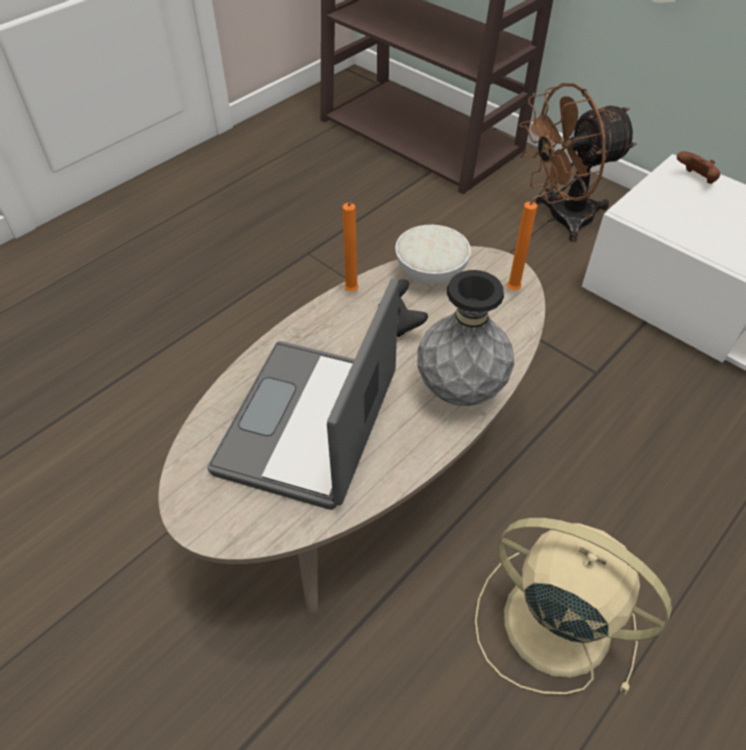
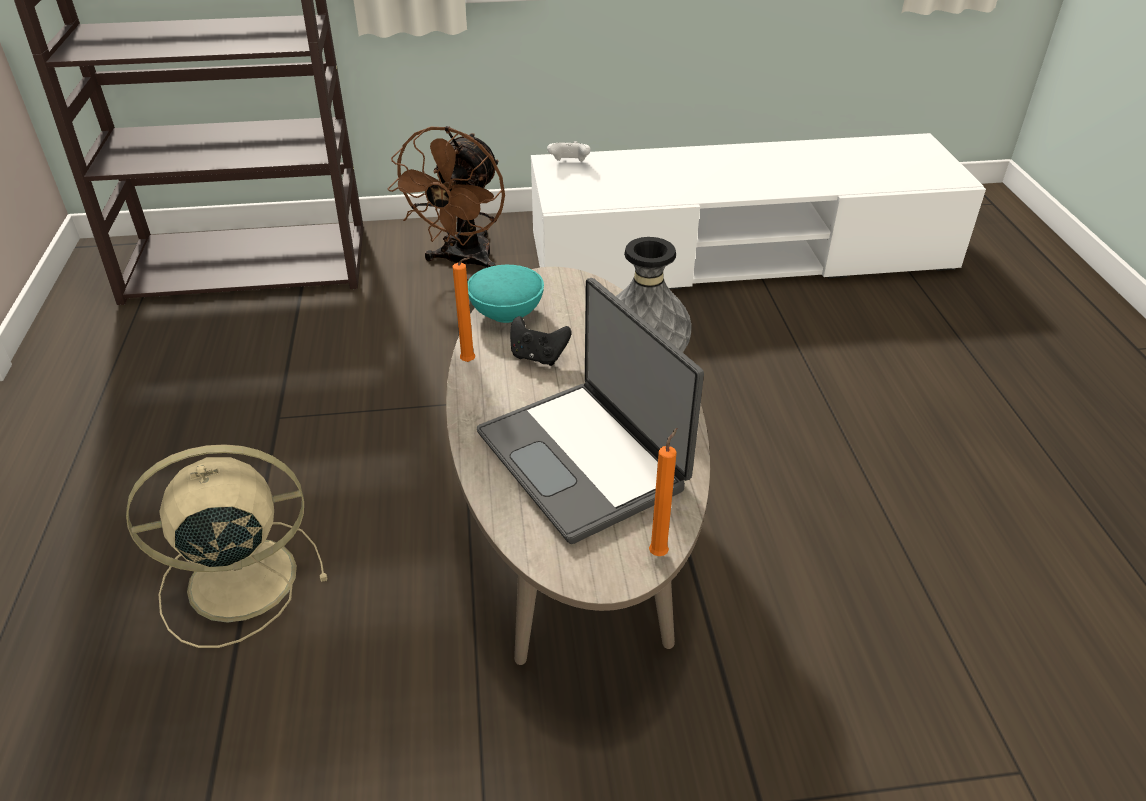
camera: 50 degrees left, 10 degrees down
(430, 272) = (505, 312): white bowl -> turquoise bowl
(515, 289) = (580, 286): orange candle -> orange candle (660, 552)
(552, 619) = (803, 506): beige fan -> beige fan (237, 580)
(695, 179) = (569, 163): brown game controller -> white game controller

